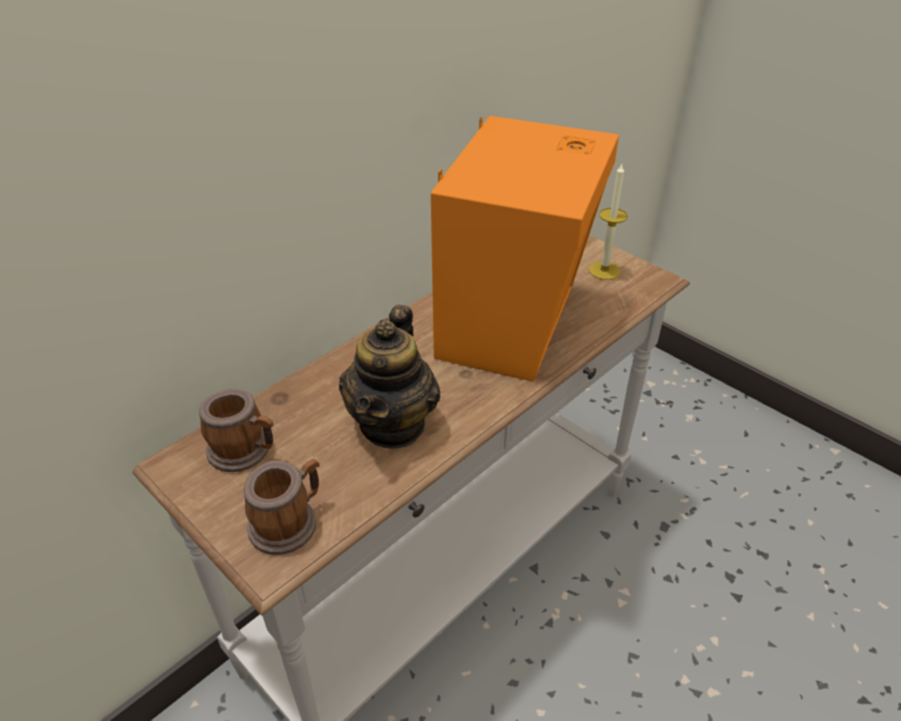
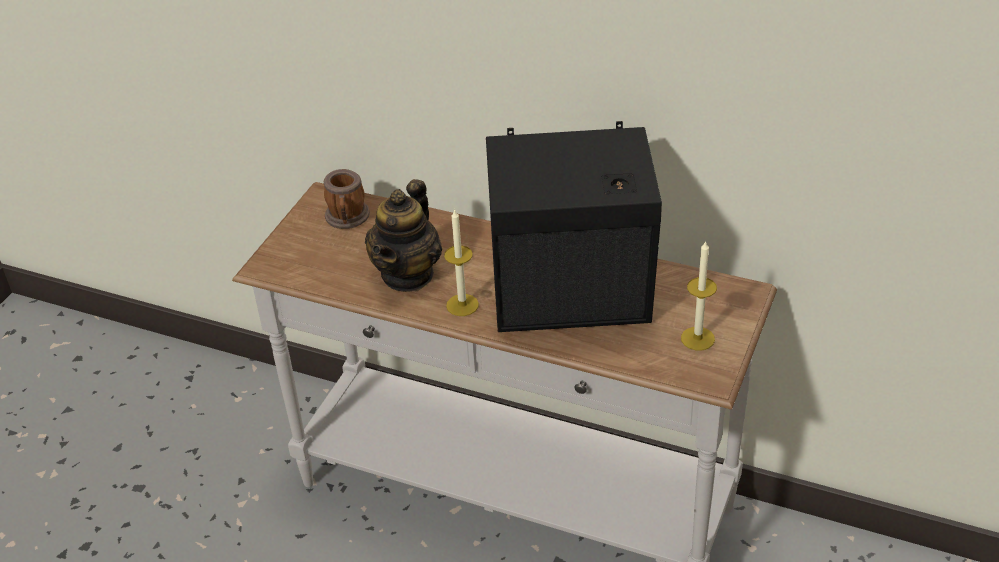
camera: 70 degrees right, 0 degrees up
(289, 522) = (297, 261): mug -> none
(393, 424) = (408, 274): teapot -> teapot turned 60 degrees counterclockwise
(474, 395) = (462, 305): none -> candle
(516, 321) = (574, 302): orange speaker -> black speaker

